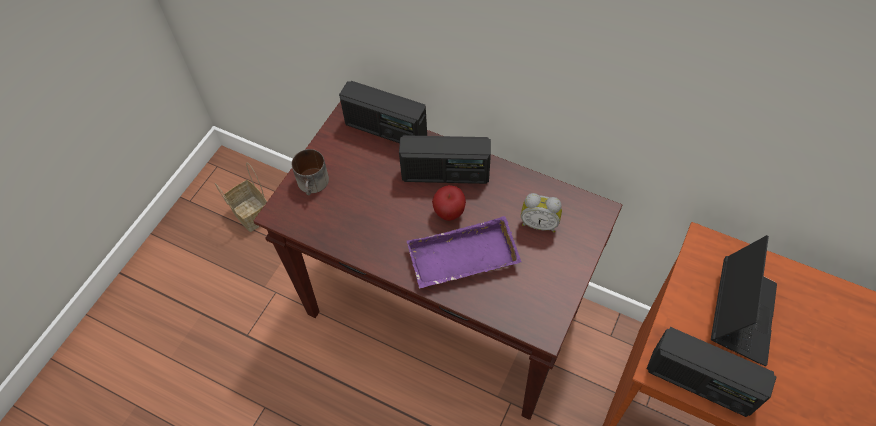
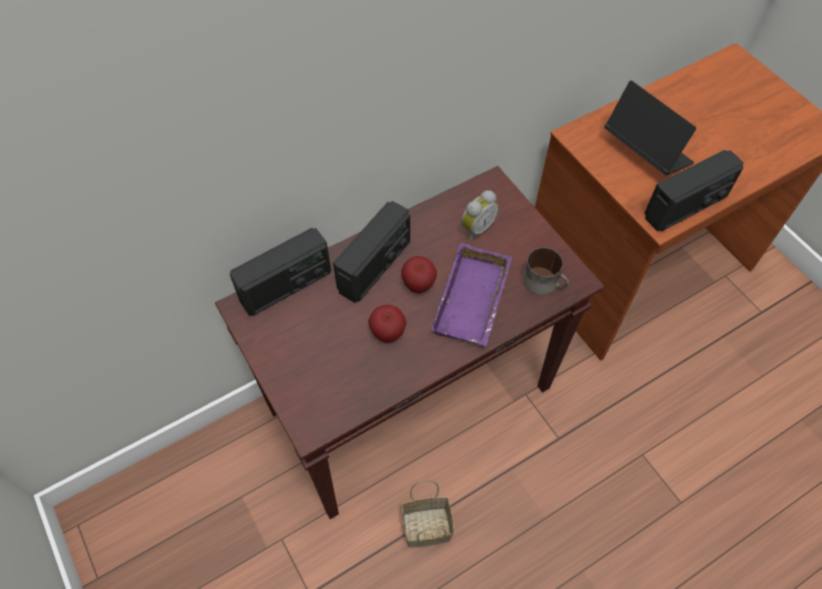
camera: 60 degrees left, 0 degrees up
(250, 213) = (168, 518): basket -> basket (425, 529)
(314, 184) = (300, 379): mug -> mug (545, 282)
(389, 217) = (388, 334): none -> apple

